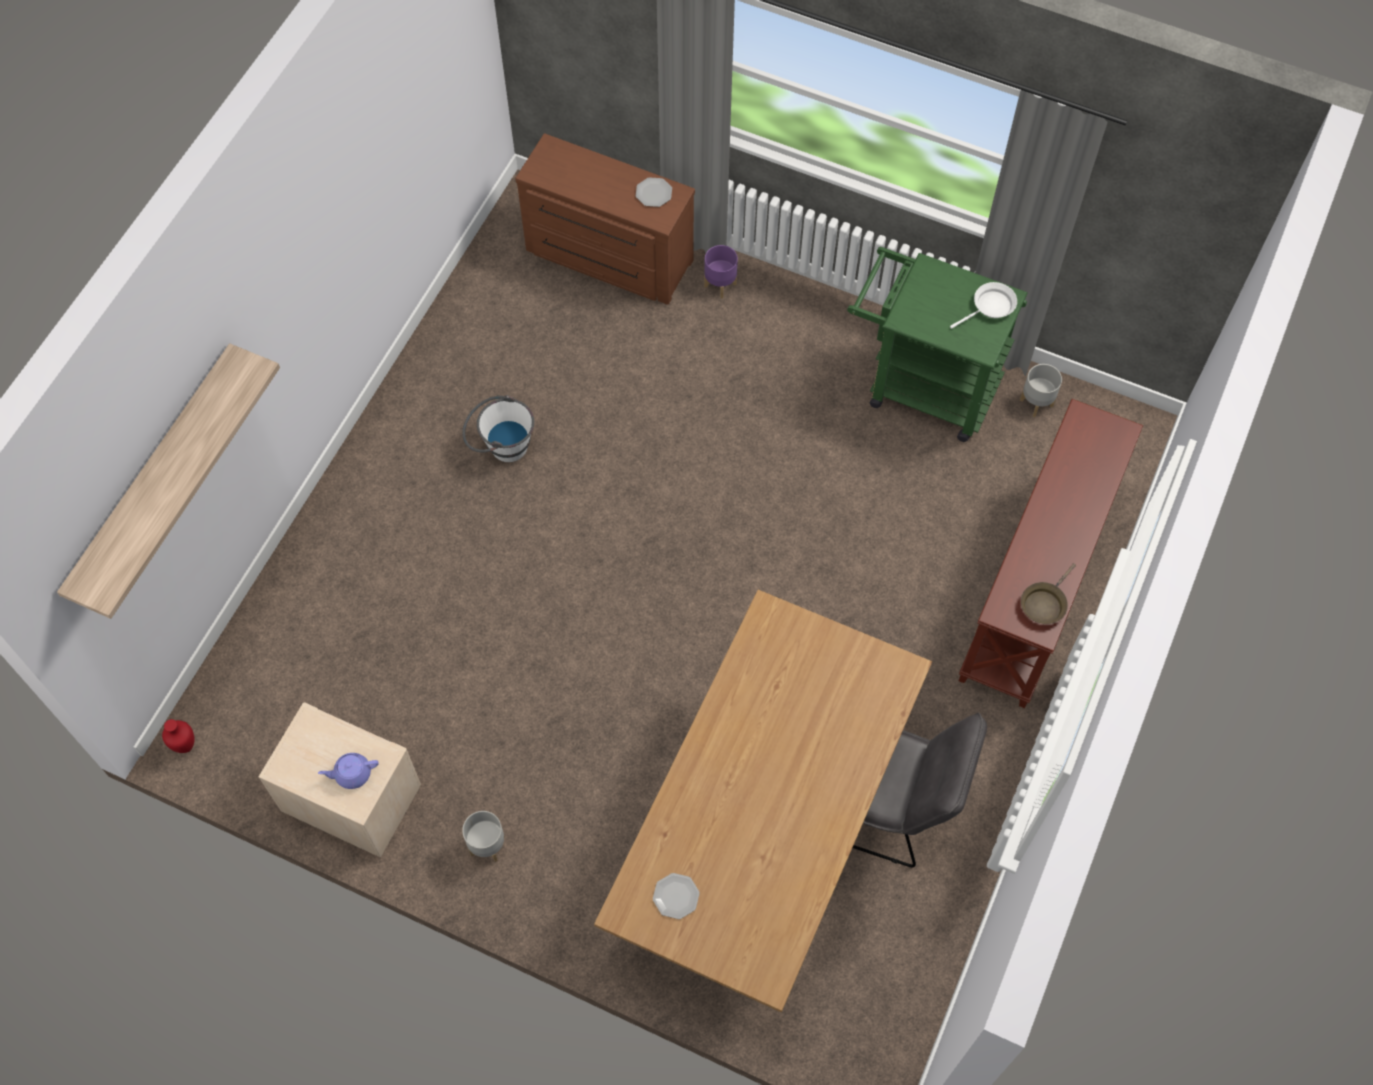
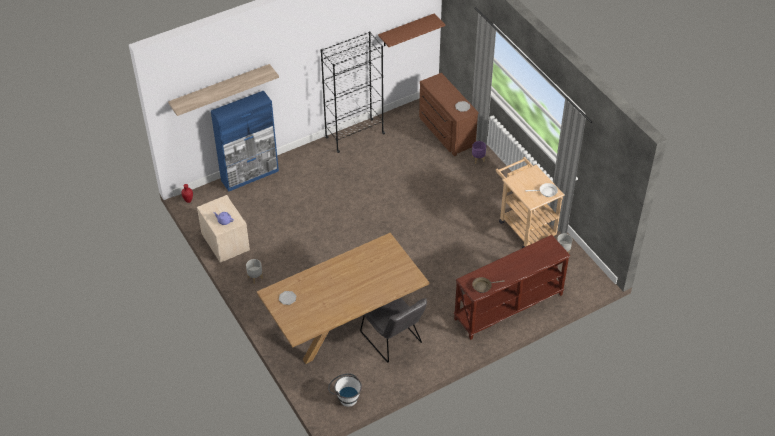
camera: 35 degrees right, 15 degrees down
(277, 599) = (250, 175): none -> blue cabinet
(428, 370) = (354, 136): none -> black bookcase
(447, 79) = (406, 30): none -> brown shelf
(501, 445) = (359, 169): white bucket -> white bucket (345, 397)
(922, 385) = (524, 225): green cart -> beige cart

